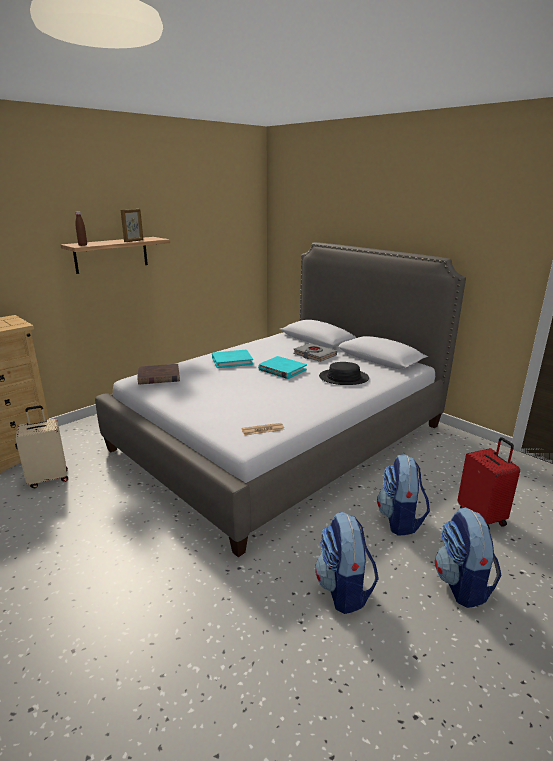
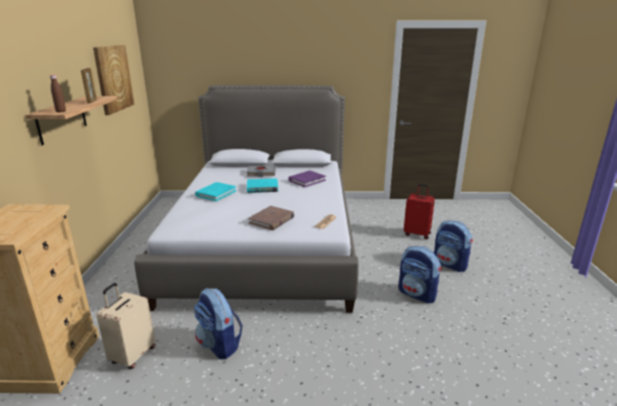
camera: 45 degrees left, 0 degrees up
(159, 377) = (187, 221): brown book -> brown book (272, 220)
(206, 224) = (113, 78): none -> picture
(343, 378) = (307, 180): black hat -> purple book
(400, 520) = (391, 252): backpack -> backpack (219, 345)

